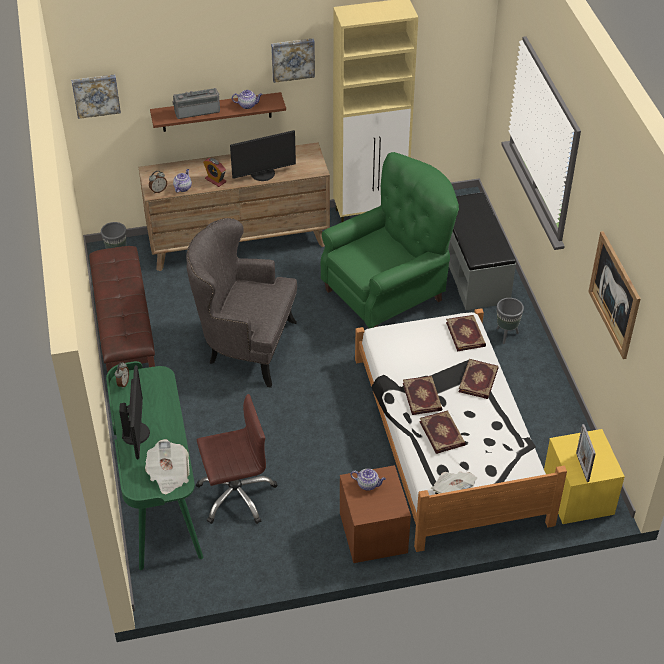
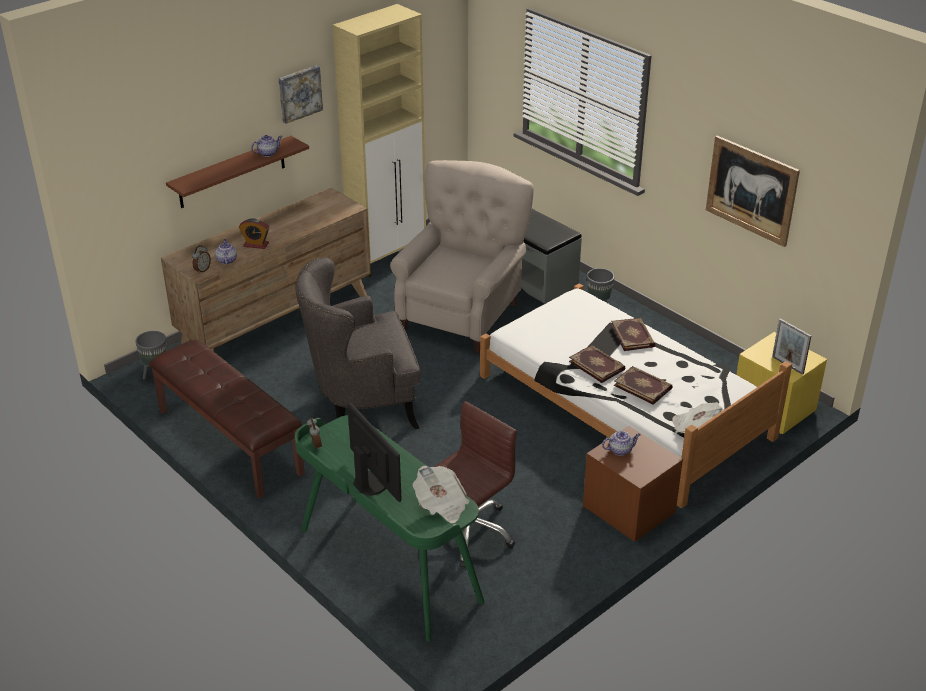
camera: 30 degrees left, 10 degrees down
(96, 95) = (109, 176): picture -> none
(197, 111) = (219, 170): radio -> none
(263, 174) = (301, 226): monitor -> none
(388, 293) = (462, 314): green armchair -> beige armchair
(466, 334) = (587, 305): book -> none

